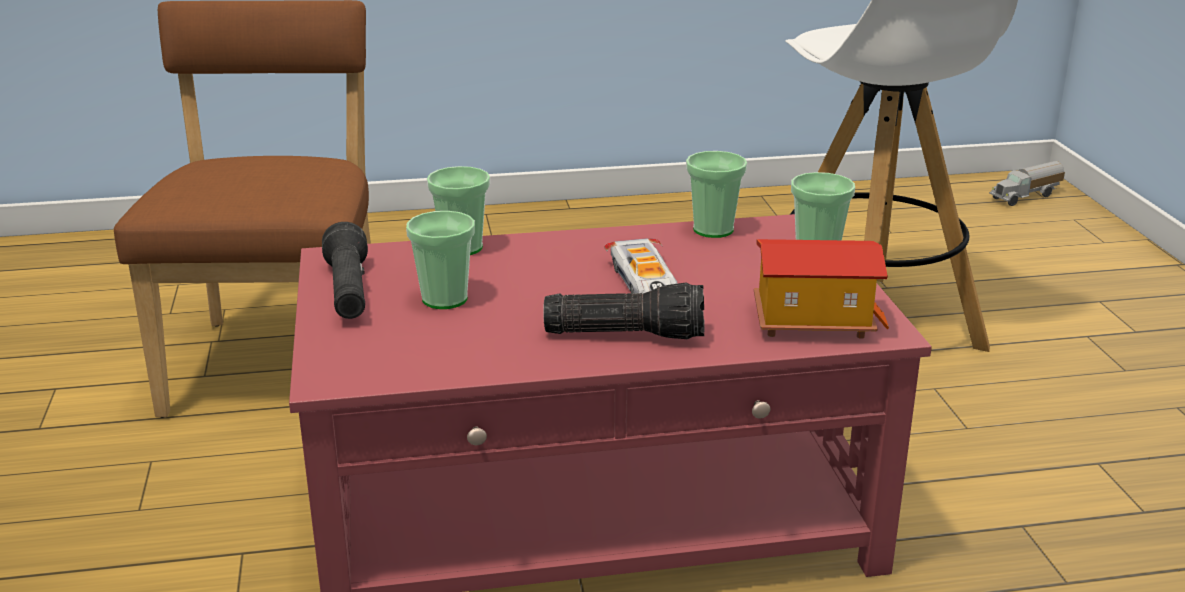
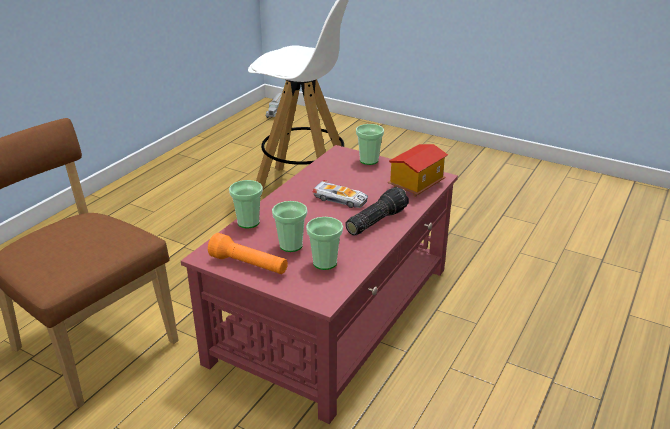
camera: 50 degrees left, 5 degrees up
(348, 292) = (249, 265): black flashlight -> orange flashlight
(713, 230) = (319, 167): cup -> cup (325, 263)

